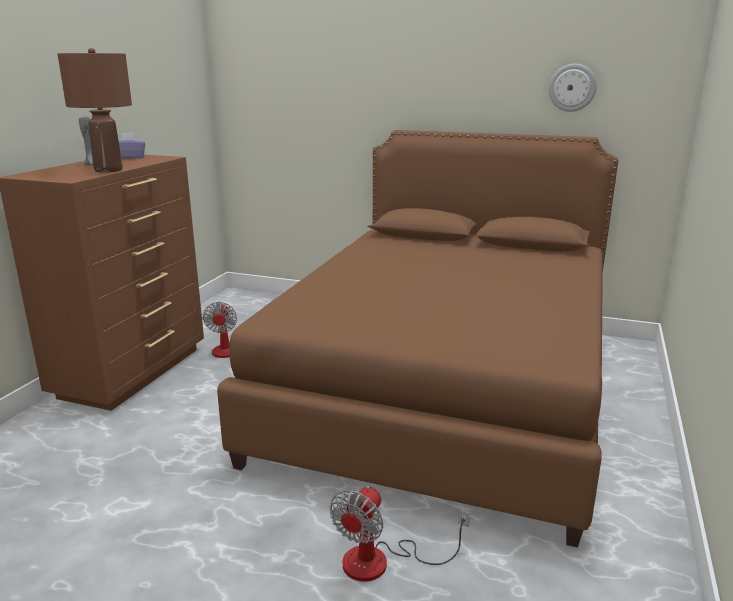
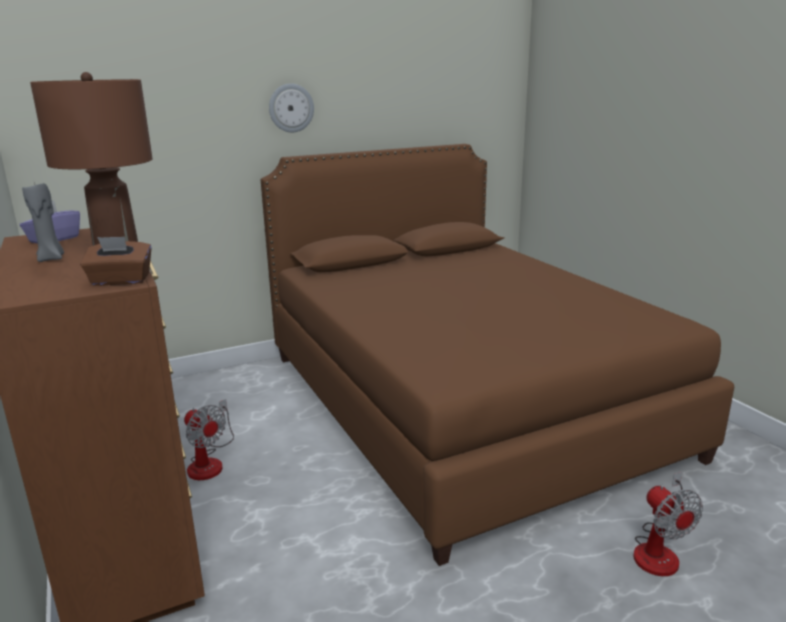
camera: 45 degrees left, 0 degrees up
(70, 178) = (120, 281): none -> brown tissue box
(572, 87) = (439, 100): wall clock -> wall clock (291, 108)

